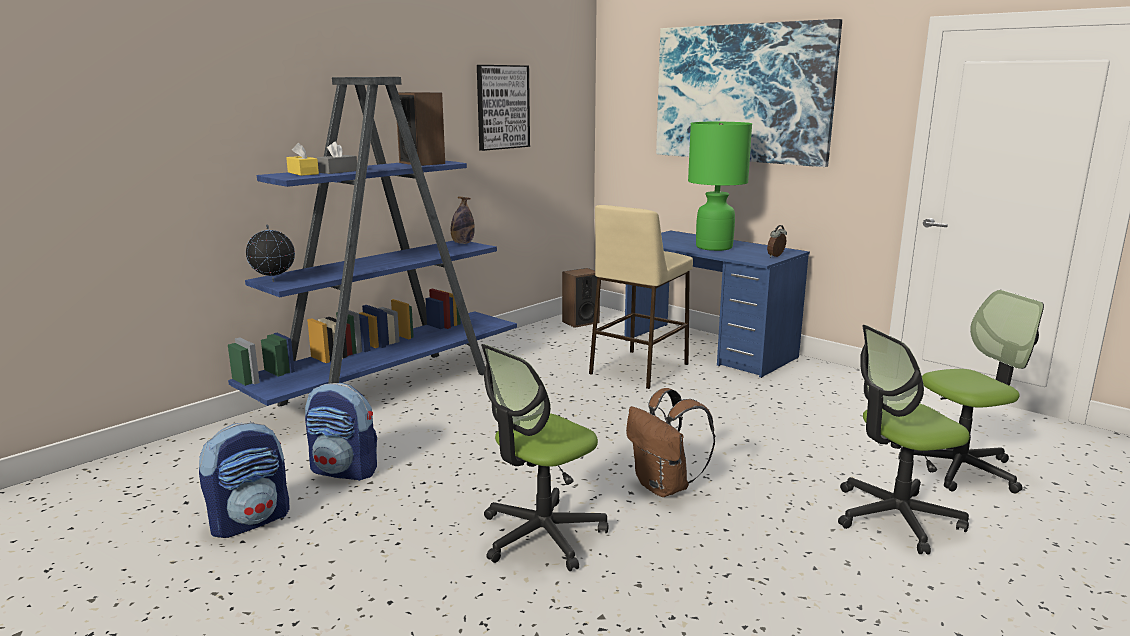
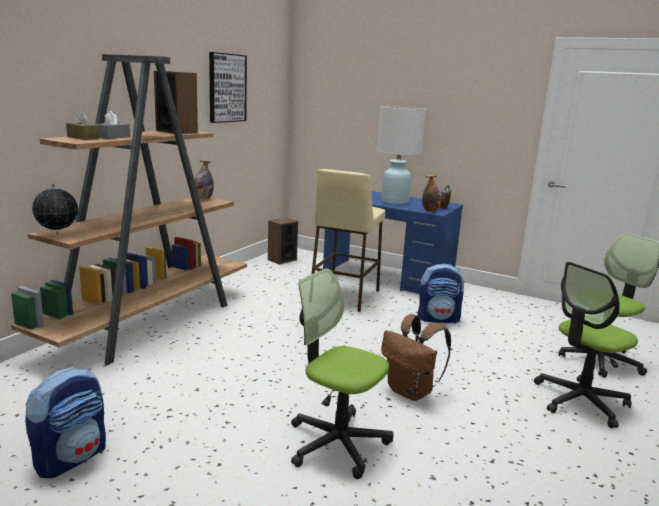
camera: 15 degrees left, 0 degrees up
(303, 173) = (83, 138): yellow tissue box -> brown tissue box
(345, 471) = (142, 400): backpack -> backpack (438, 319)
(390, 388) = (149, 322): blue bookcase -> brown bookcase
(541, 535) = (337, 443): office chair -> office chair turned 90 degrees clockwise
(714, 247) = (395, 201): green table lamp -> white table lamp
(741, 93) = (411, 86): picture -> none
(753, 259) = (430, 211): none -> bottle

